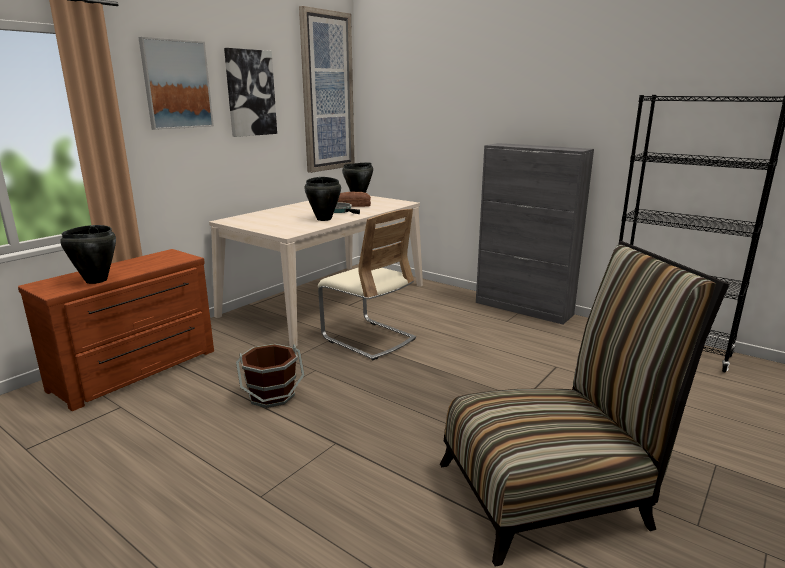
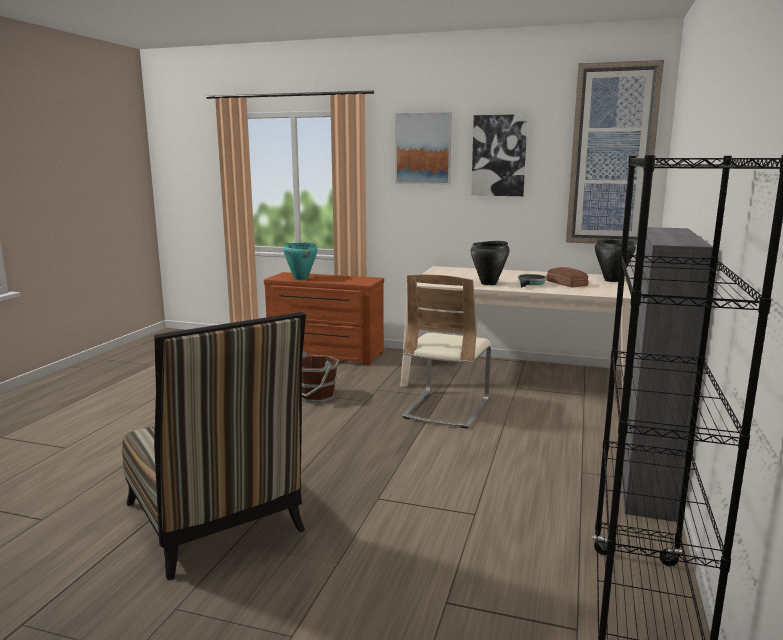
camera: 70 degrees right, 5 degrees down
(96, 280) = (300, 279): black cooking pot -> turquoise cooking pot

